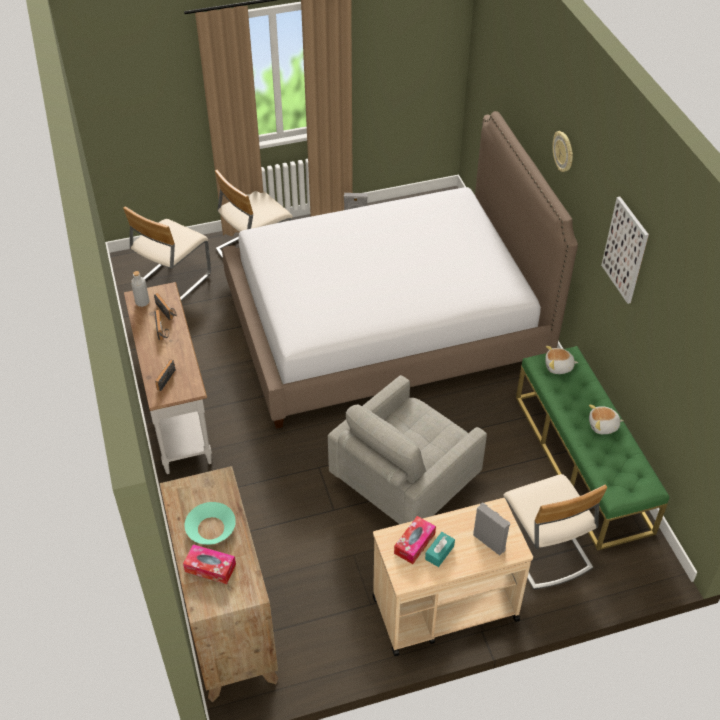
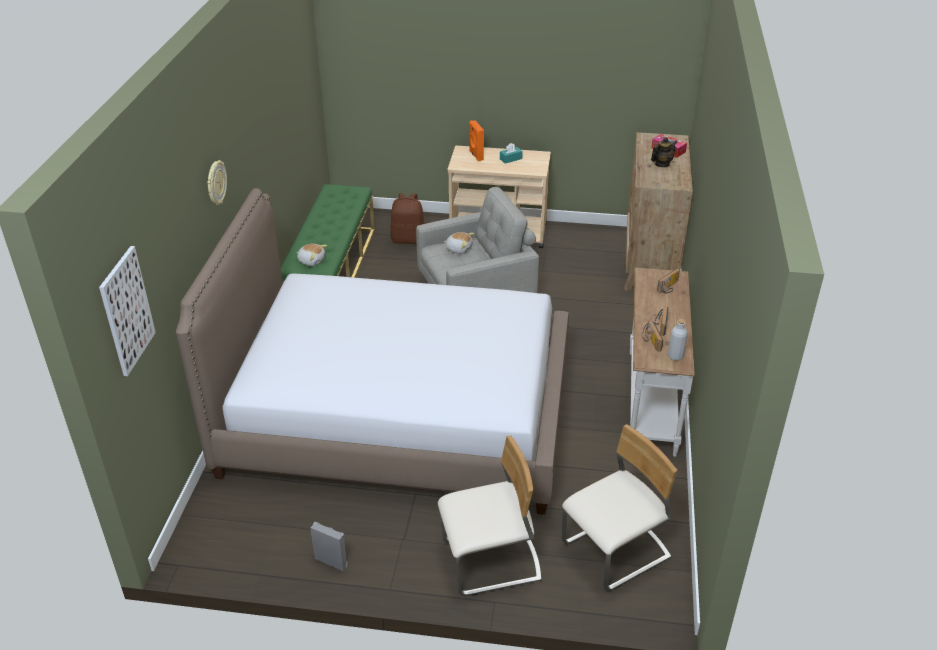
camera: 155 degrees left, 10 degrees down
(211, 528) = (662, 164): turquoise bowl -> teapot
(414, 543) = (523, 165): tissue box -> none
(489, 542) = (475, 155): grey speaker -> orange speaker
(544, 549) = (408, 239): beige chair -> brown backpack
(603, 426) = (322, 221): plush toy -> plush toy (459, 249)
(625, 250) = (263, 128): picture -> picture (127, 311)

